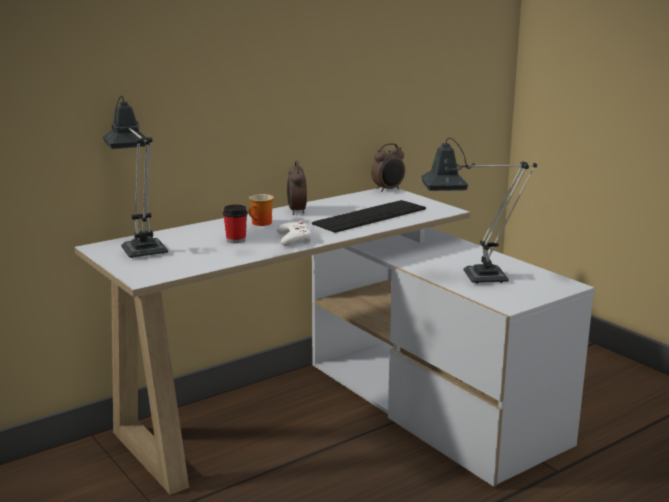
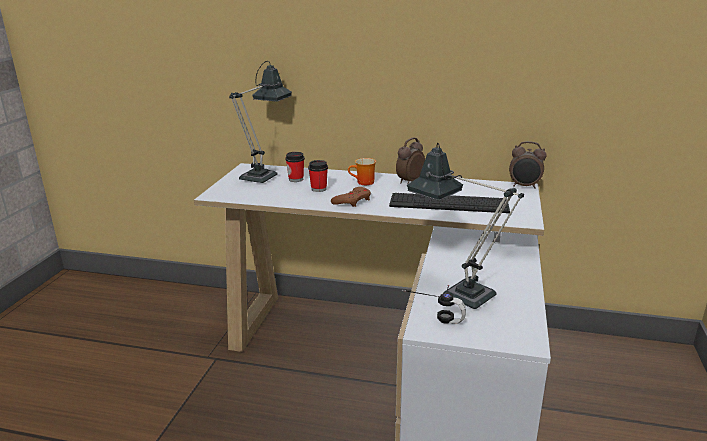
camera: 50 degrees right, 5 degrees up
(188, 240) = (296, 179): none -> cup
(294, 238) = (353, 201): white game controller -> brown game controller
(494, 295) = (436, 314): none -> headphones

